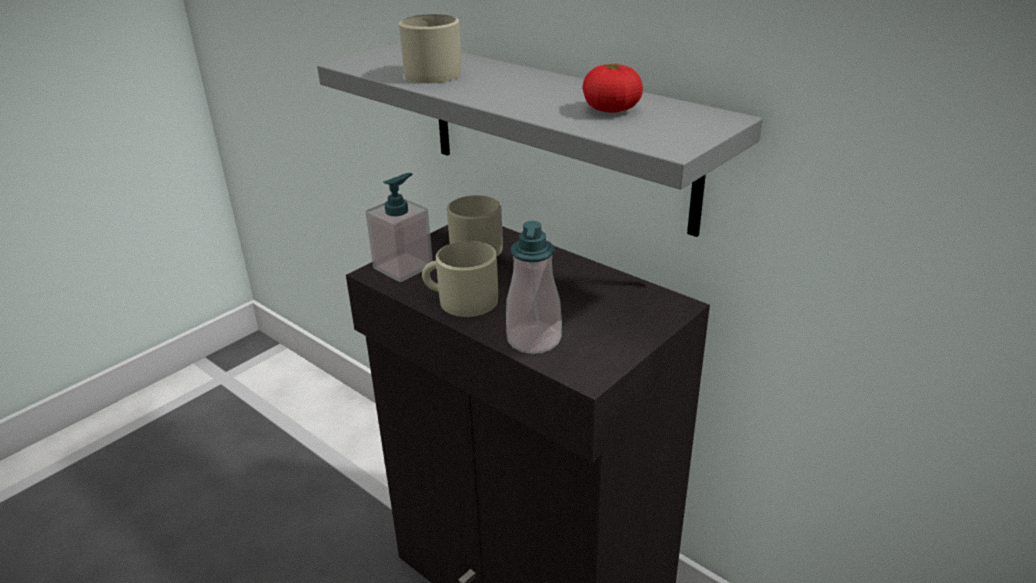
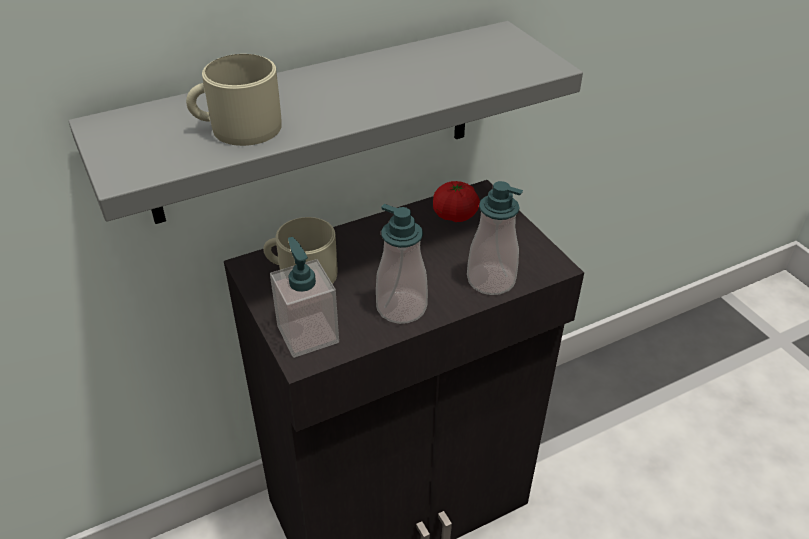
camera: 70 degrees left, 10 degrees up
(461, 300) = (401, 307): beige mug -> soap dispenser
(611, 109) = (446, 66): tomato -> tomato (455, 215)

